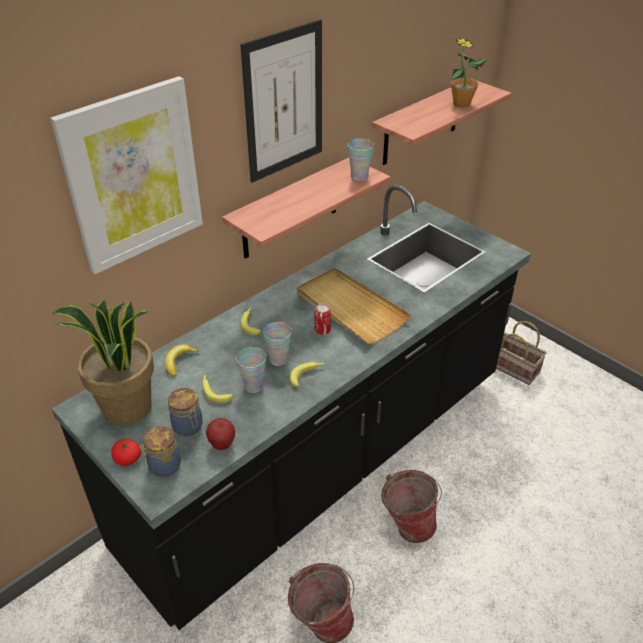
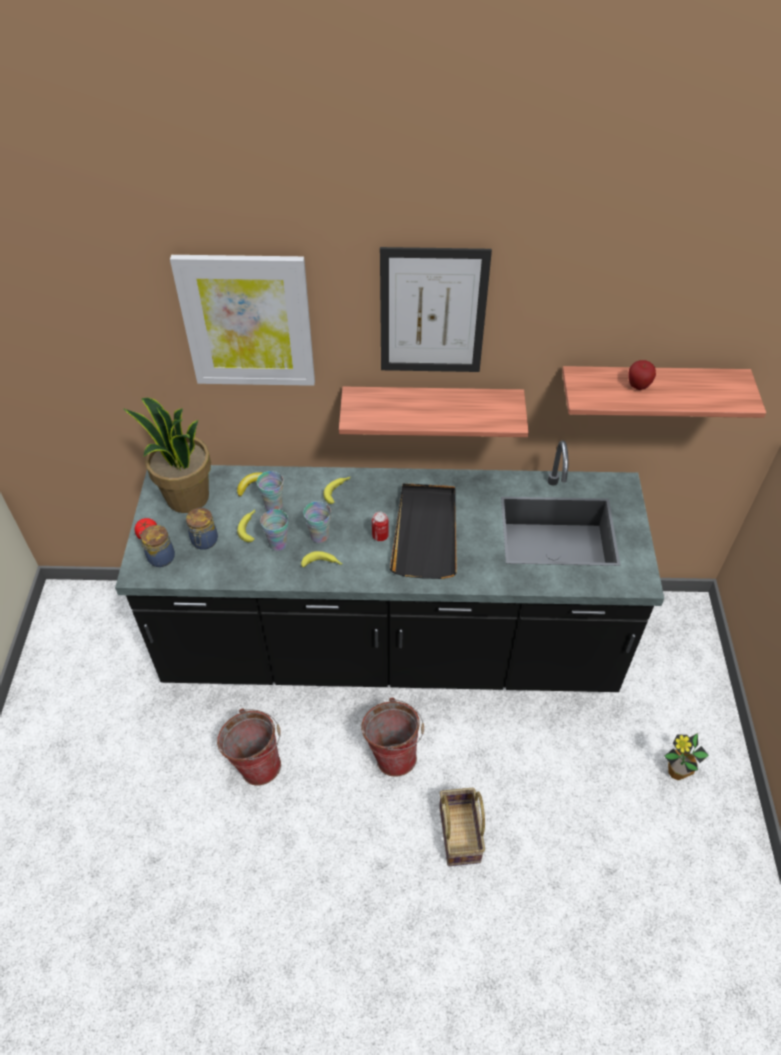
camera: 45 degrees right, 10 degrees up
(222, 444) = (208, 571): apple -> apple (638, 386)
(350, 308) = (425, 532): beige tray -> black tray
(359, 177) = (499, 416): cup -> cup (273, 505)
(461, 104) = (683, 396): potted plant -> potted plant (676, 772)
(515, 368) = (659, 707): basket -> basket (461, 835)

